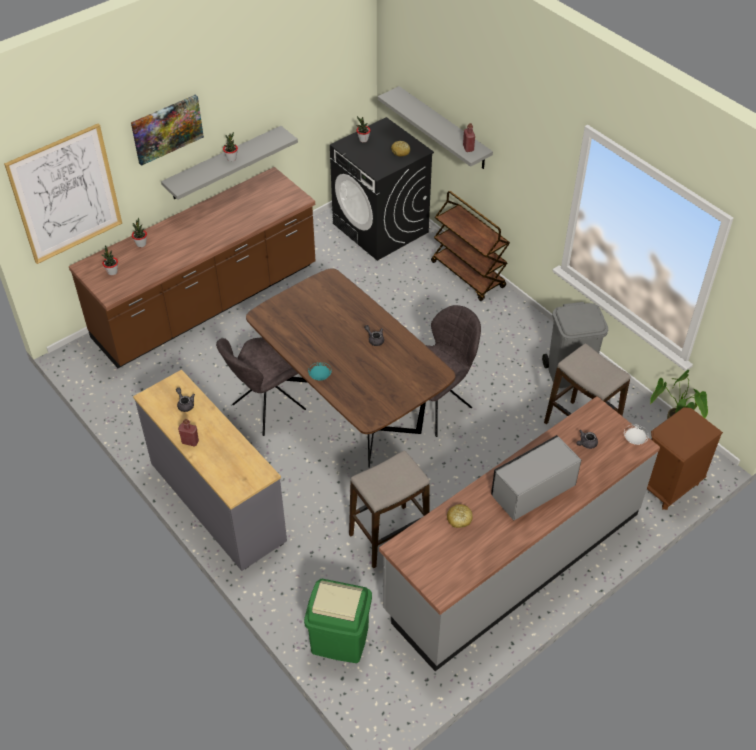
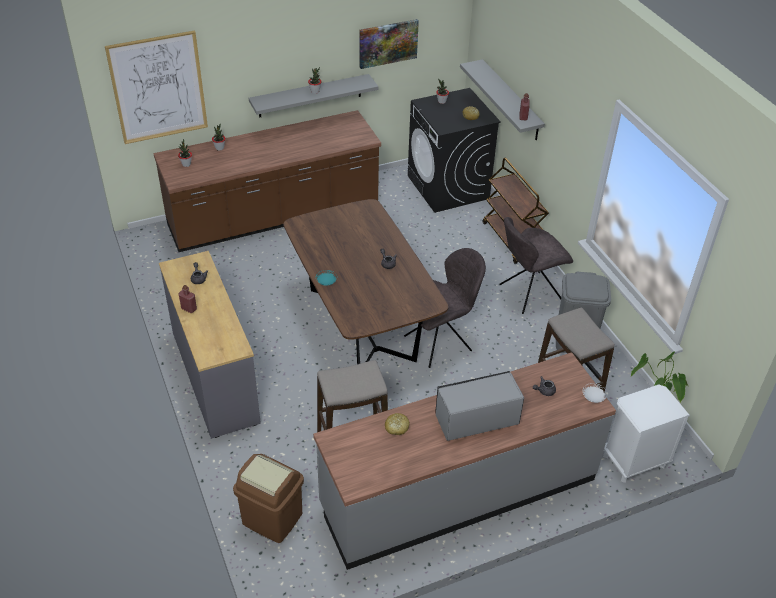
camera: 15 degrees right, 5 degrees down
(167, 129) = (259, 51): picture -> picture (388, 43)
(266, 408) = (288, 311): grey chair -> grey chair (528, 293)
(339, 640) = (272, 519): green trash can -> brown trash can
(667, 485) = (633, 461): brown nightstand -> white nightstand

